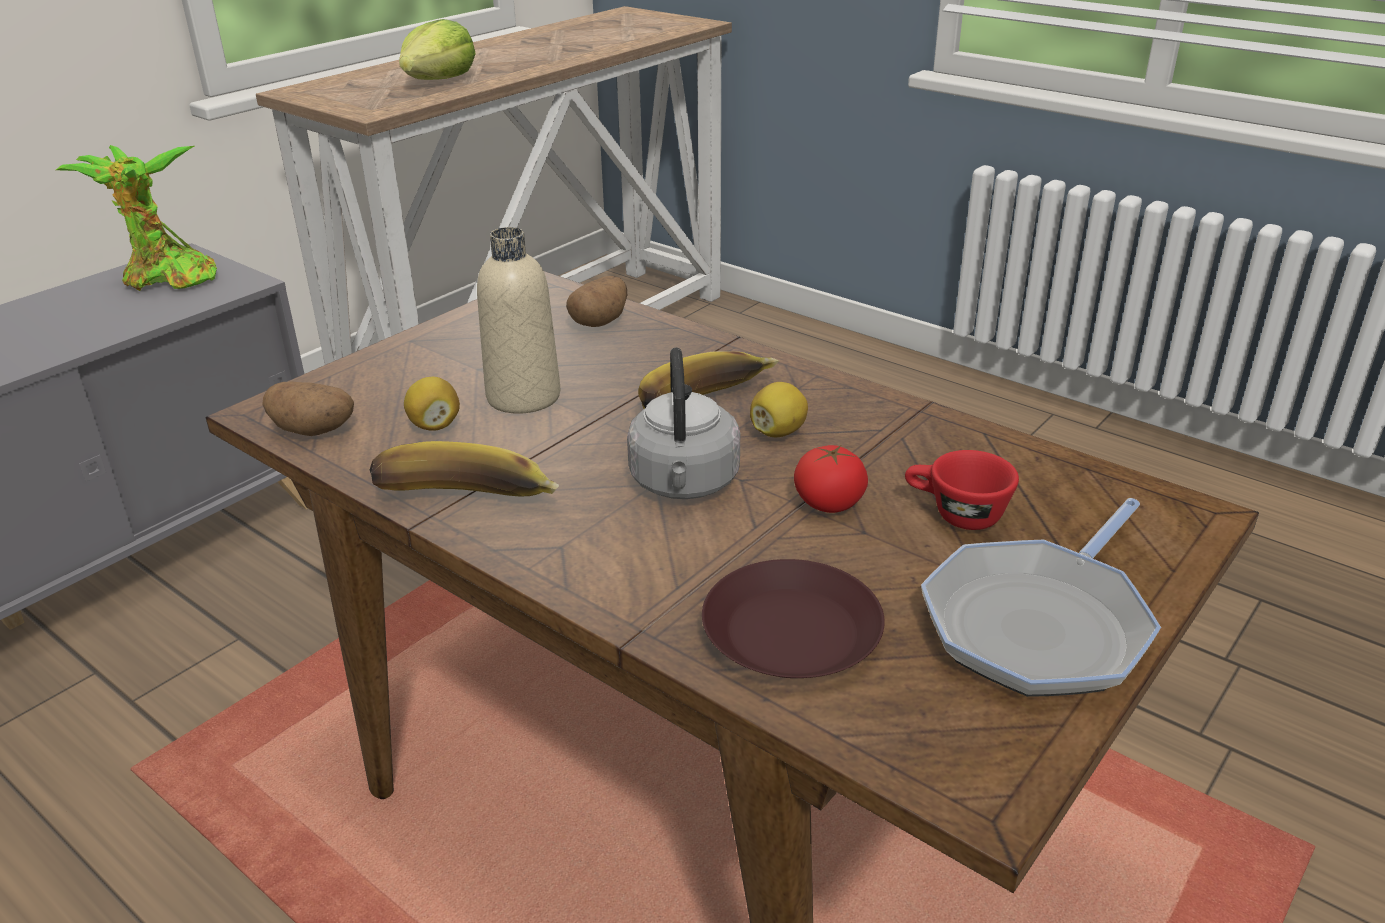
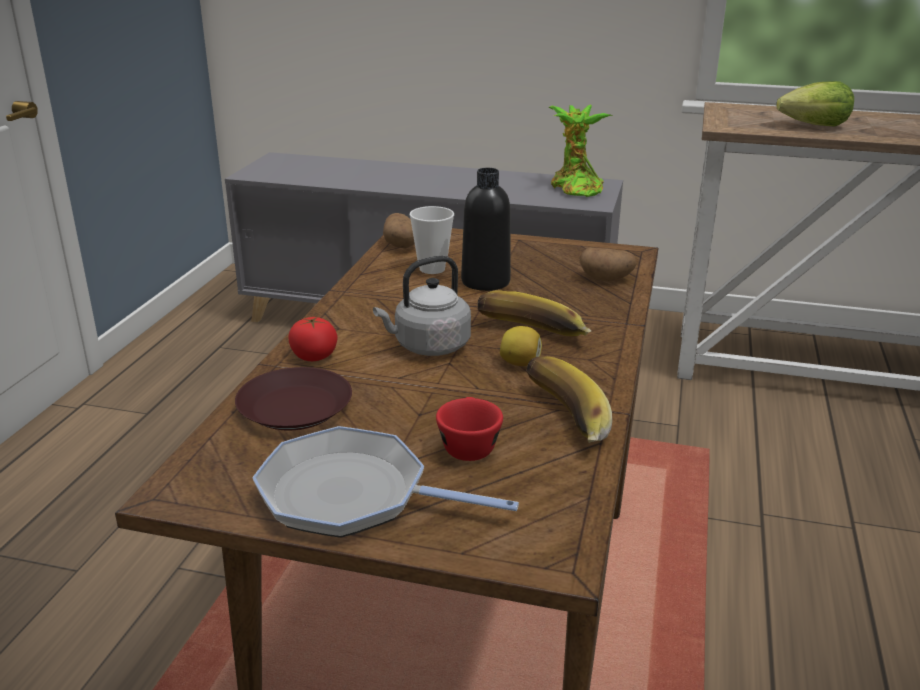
camera: 65 degrees right, 5 degrees down
(434, 425) = (432, 269): lemon -> cup
(465, 505) = (360, 296): banana -> banana (561, 419)
(523, 397) = (485, 282): beige bottle -> black bottle
(828, 503) = (444, 396): tomato -> tomato (314, 356)

